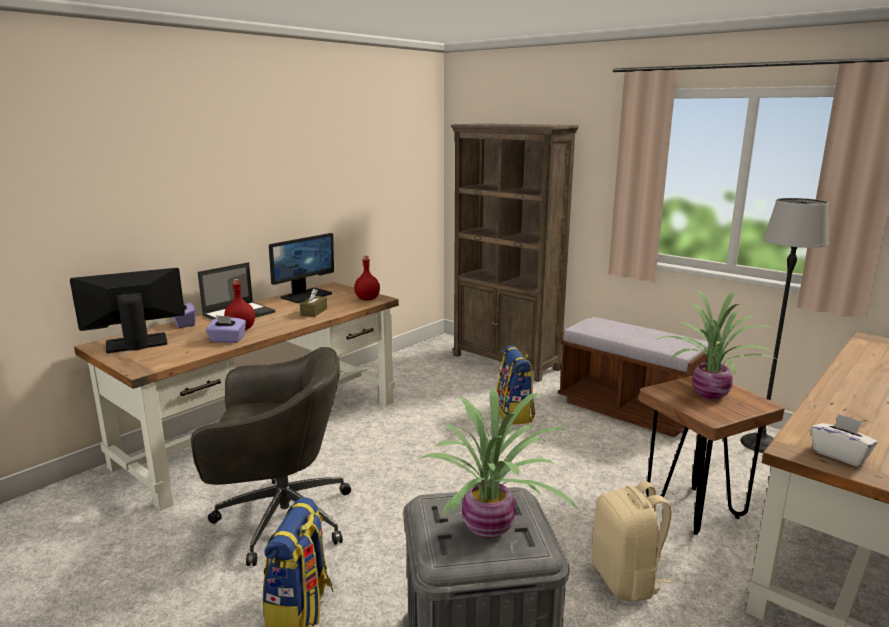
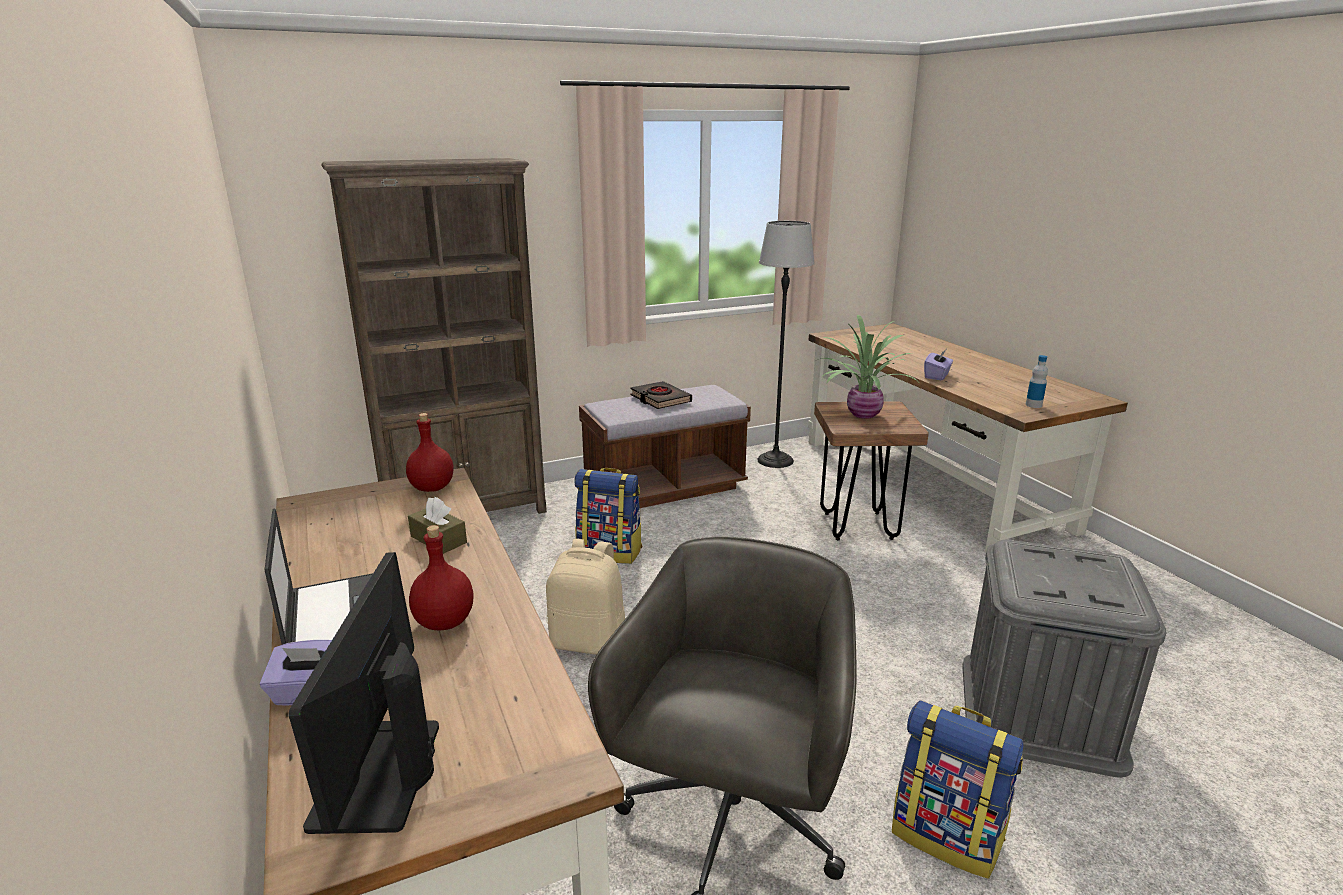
camera: 65 degrees left, 5 degrees up
(227, 340) = (493, 643): purple tissue box -> purple tissue box (937, 376)
(306, 295) = (325, 533): monitor -> none
(489, 530) = (1082, 573): potted plant -> none
(626, 580) = (944, 594): beige backpack -> beige backpack (589, 641)
(635, 331) = (660, 399): none -> black book
(840, 455) = (1033, 405): white tissue box -> bottle

